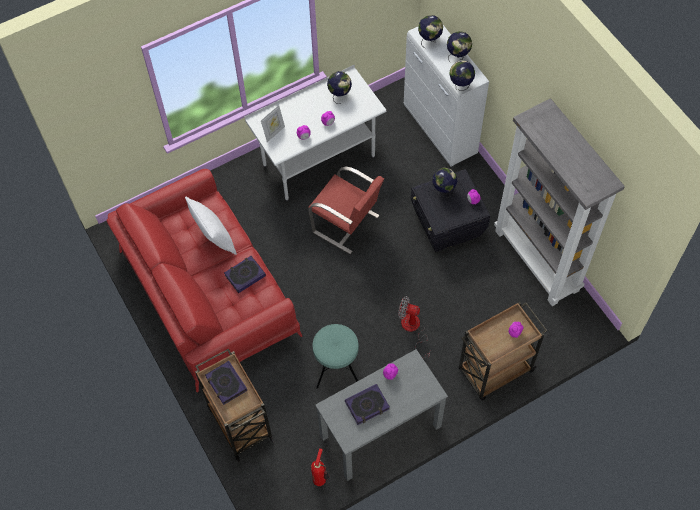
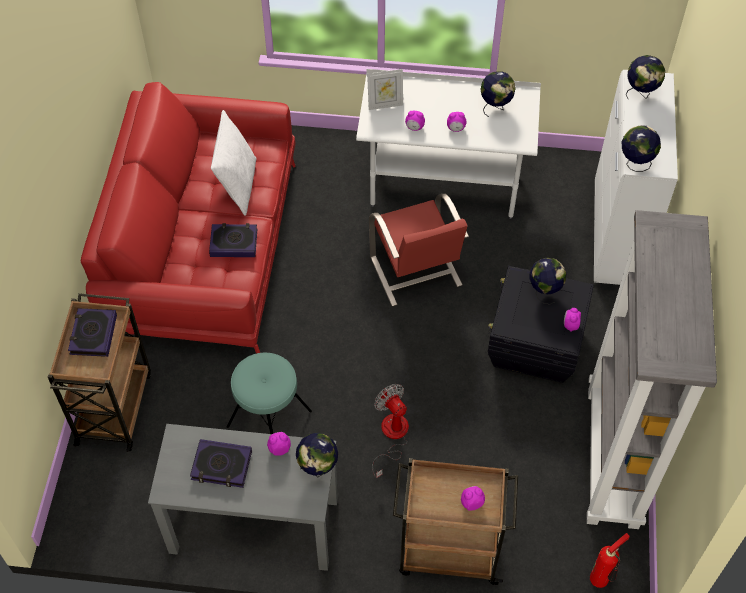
camera: 35 degrees right, 5 degrees down
(321, 479) = (142, 530): fire extinguisher -> fire extinguisher (601, 579)
(458, 56) = (661, 130): globe -> globe (318, 468)

